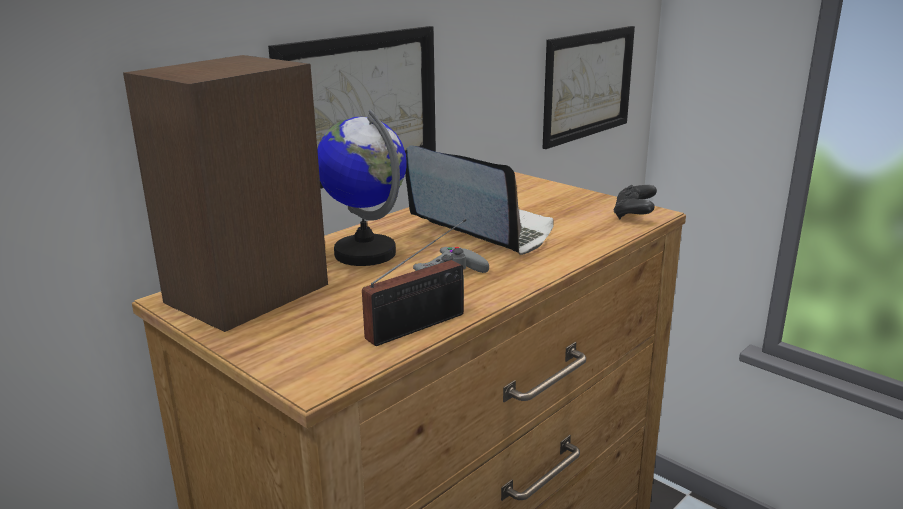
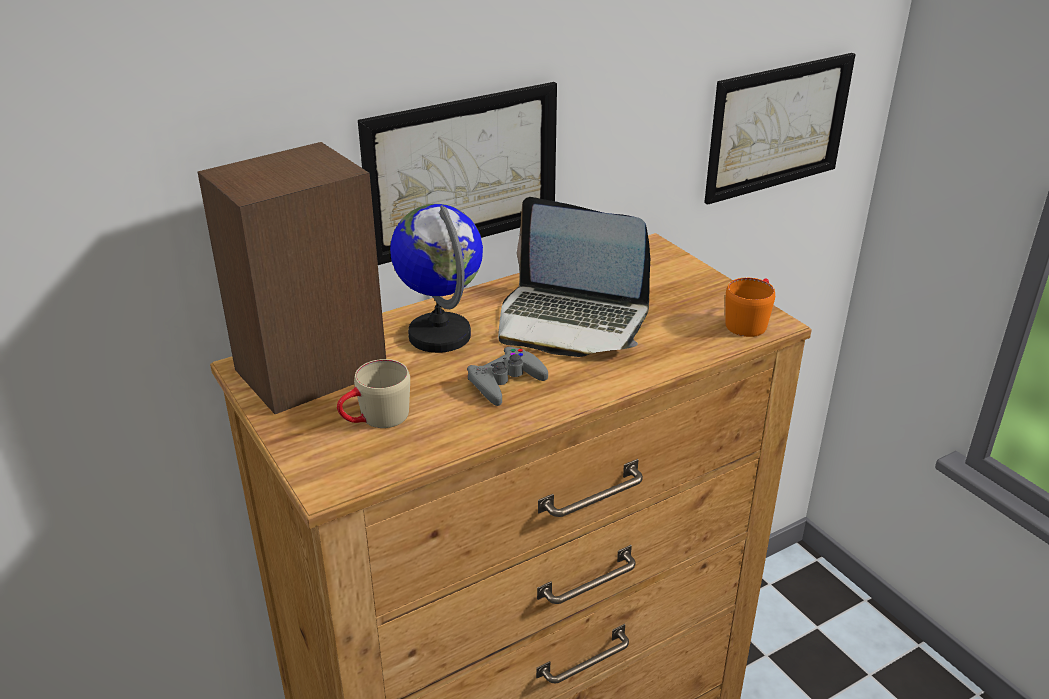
camera: 15 degrees right, 10 degrees up
(336, 321) = (375, 419): none -> beige mug
(421, 325) = (449, 438): radio -> none
(481, 230) = (571, 321): laptop -> laptop turned 150 degrees clockwise
(634, 214) = (749, 321): black game controller -> orange mug

